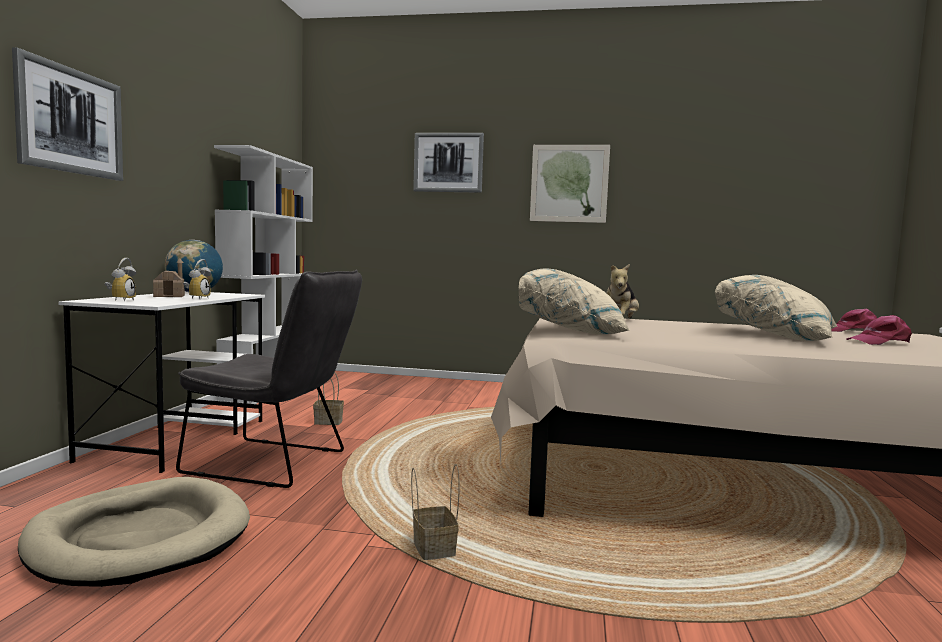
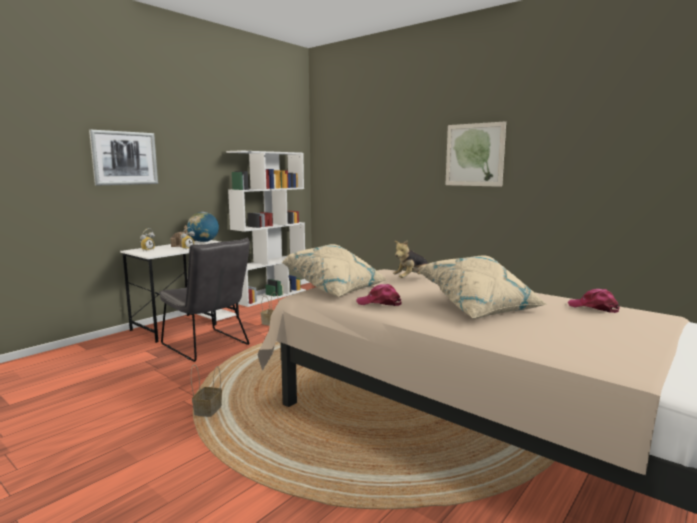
camera: 30 degrees right, 5 degrees up
(140, 538) = (107, 374): beige dog bed -> none
(448, 162) = (392, 142): picture -> none
(879, 342) = (549, 325): pink cap -> pink cap (379, 303)

